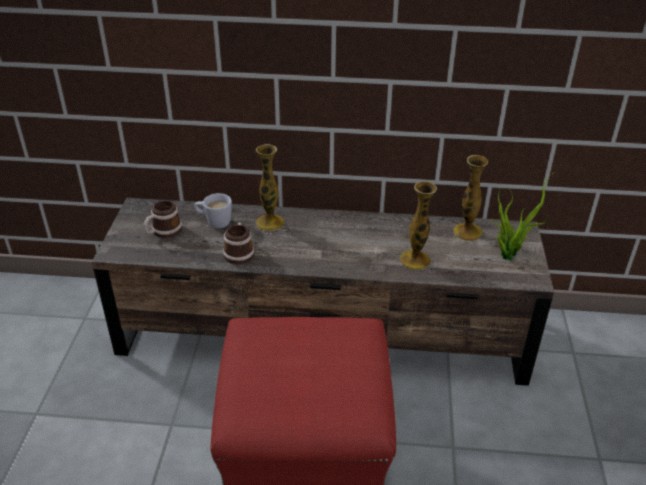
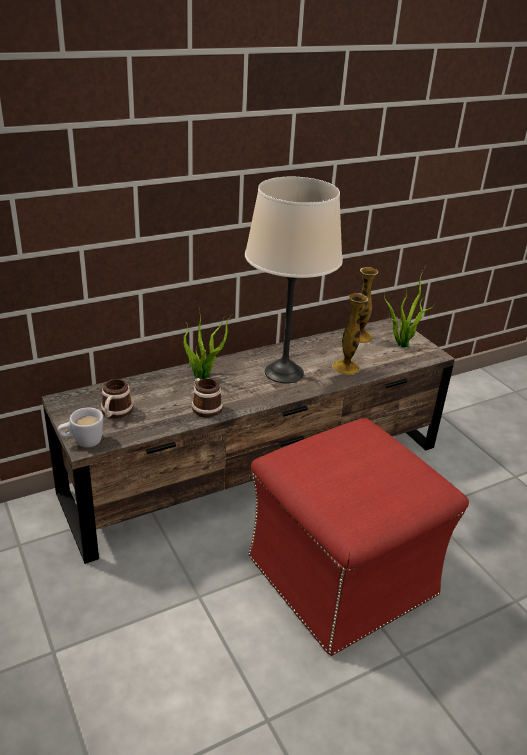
camera: 35 degrees left, 5 degrees down
(214, 222) = (154, 390): white mug -> white mug (82, 442)
(270, 222) = (204, 376): vase -> potted plant
(346, 244) = (283, 372): none -> beige table lamp

